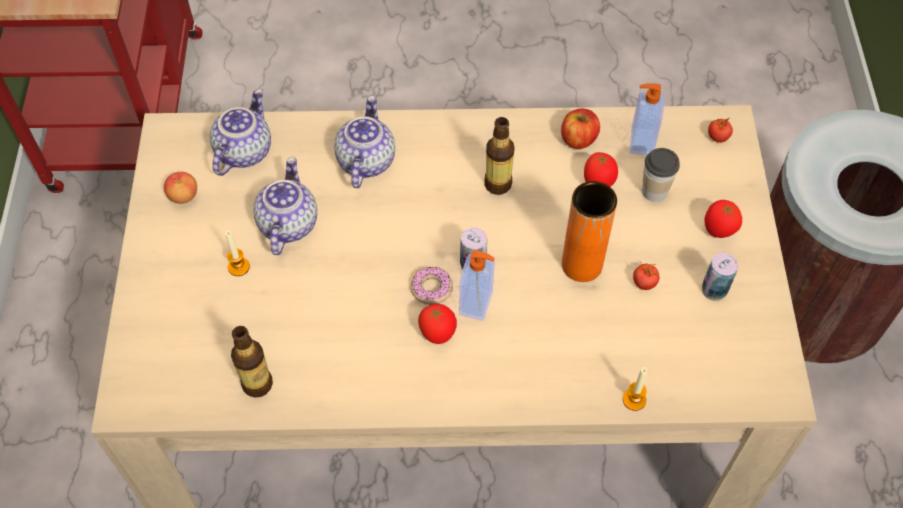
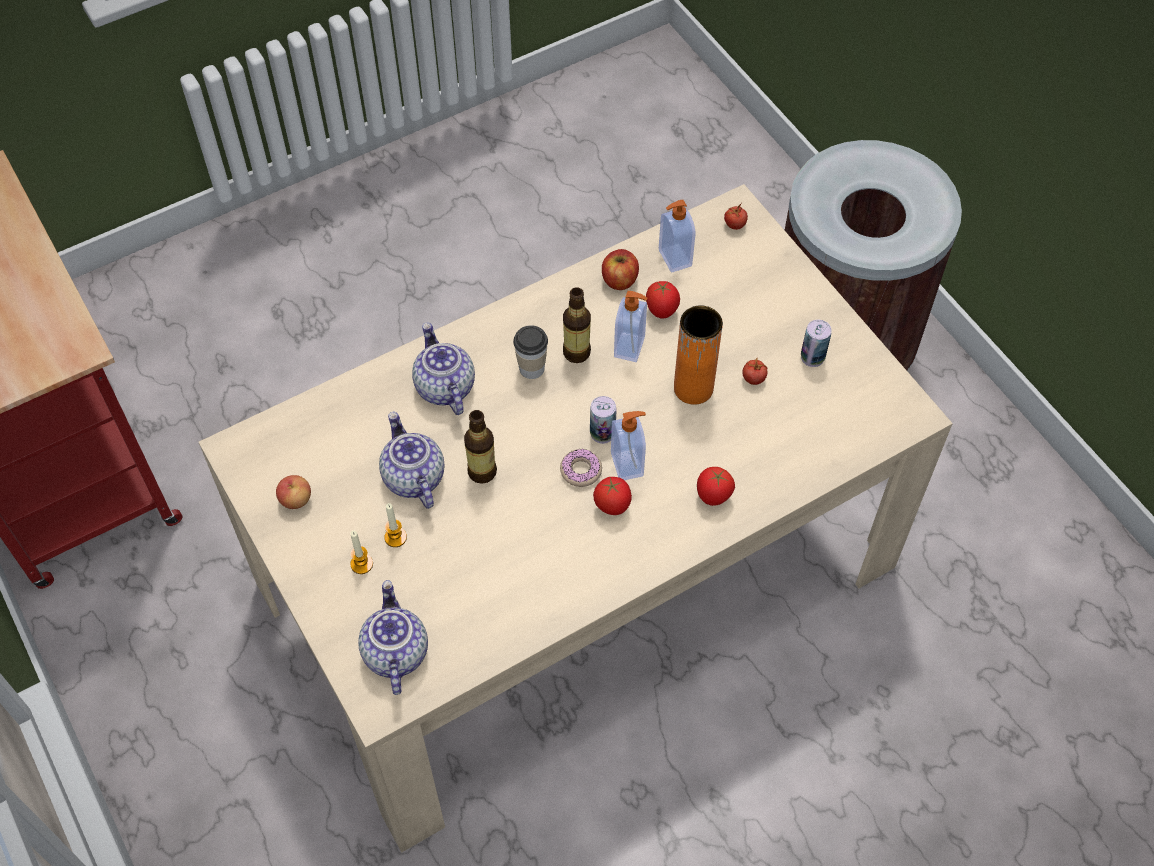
camera: 30 degrees left, 0 degrees up
(243, 151) = (322, 432): teapot -> teapot (394, 652)
(257, 384) = (486, 628): bottle -> bottle (482, 471)
(549, 202) = (630, 347): none -> soap dispenser
(634, 400) = (806, 478): candle -> candle (361, 564)
(654, 191) = (712, 296): cup -> cup (531, 368)
(718, 231) = (785, 306): tomato -> tomato (713, 497)

